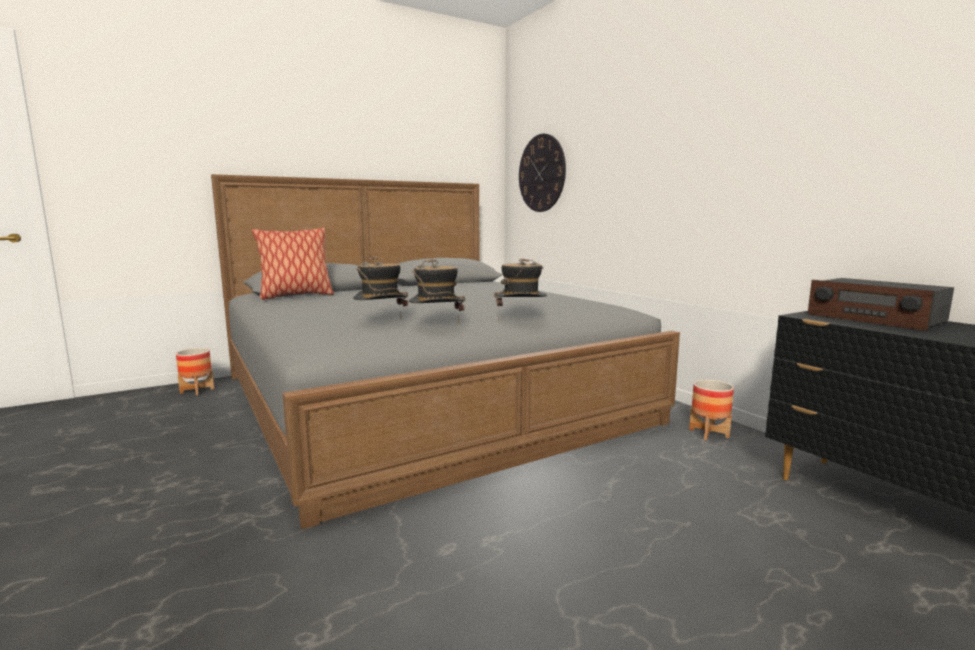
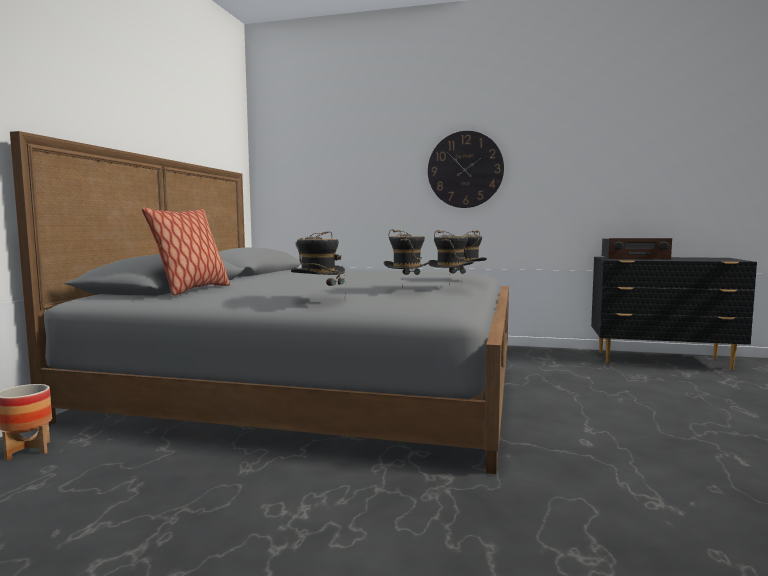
camera: 45 degrees left, 5 degrees down
(293, 319) = (318, 300): none -> hat
(541, 173) = (309, 167): wall clock -> wall clock (465, 169)
(709, 433) = (534, 354): planter -> none

